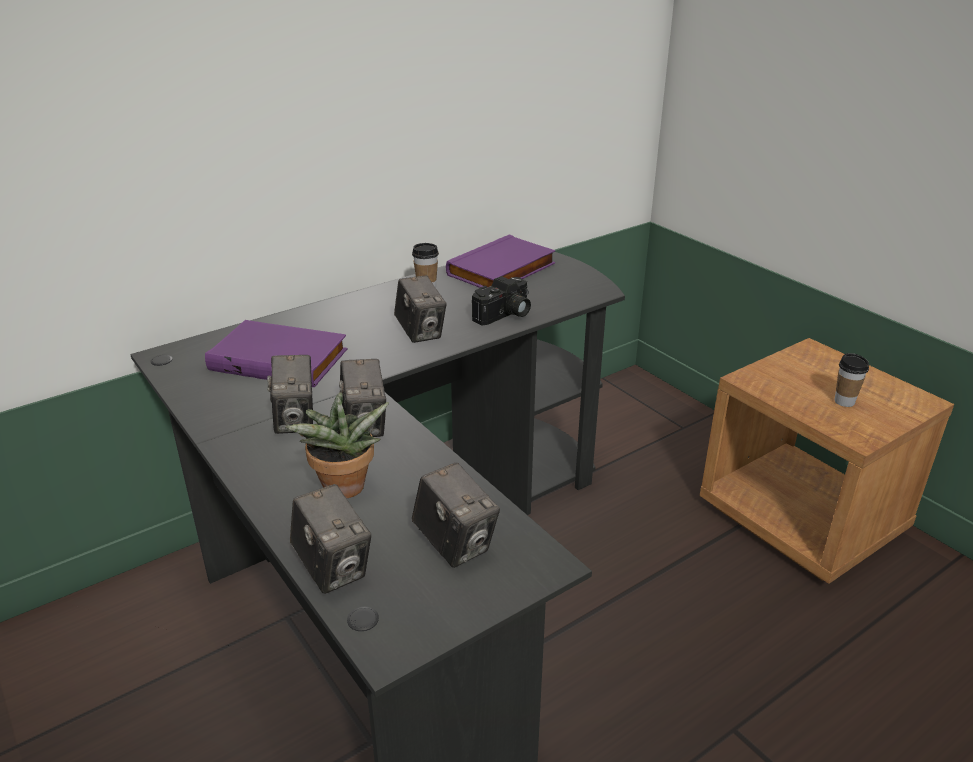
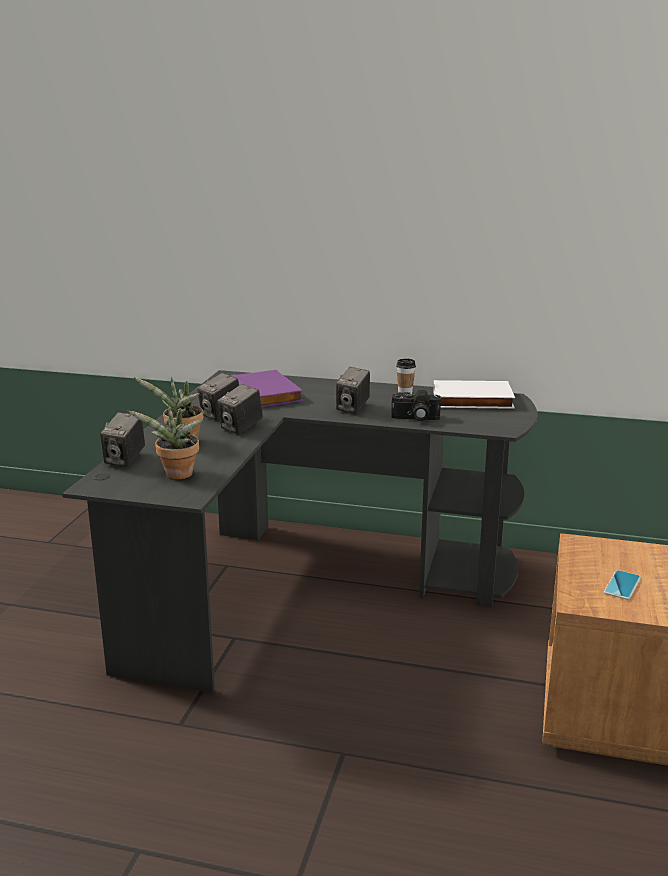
camera: 50 degrees right, 10 degrees down
(455, 544) = (176, 476): camera -> potted plant
(502, 270) = (472, 401): purple book -> white book
(844, 401) = (622, 585): cup -> phone

